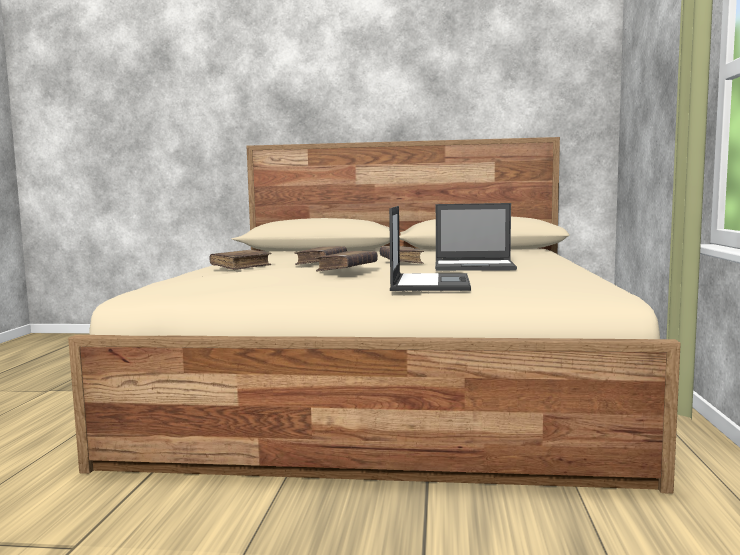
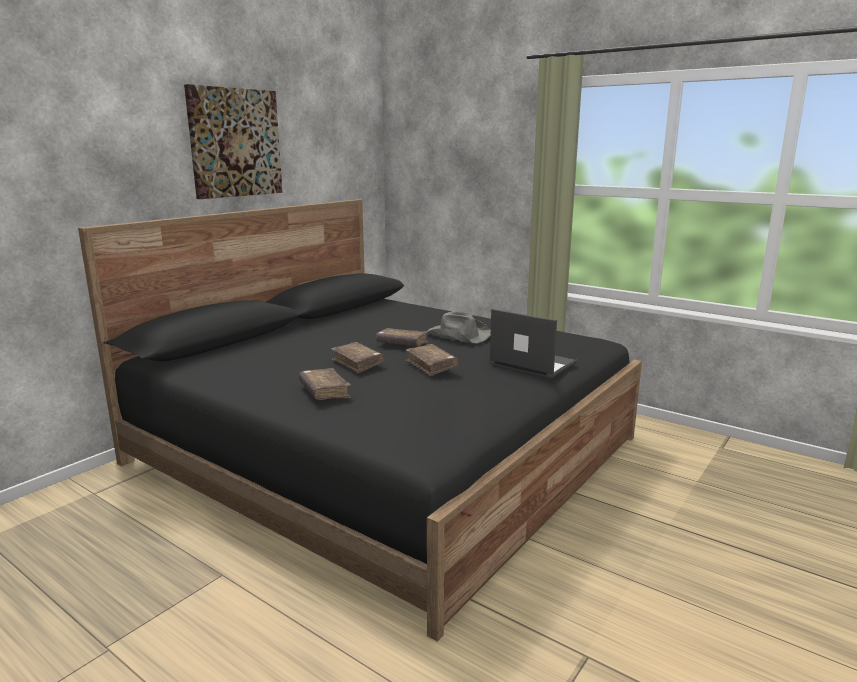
camera: 60 degrees left, 10 degrees up
(388, 385) = (385, 450): beige bed -> black bed
(399, 80) = (235, 143): none -> picture
(475, 266) = (458, 335): laptop -> grey hat

